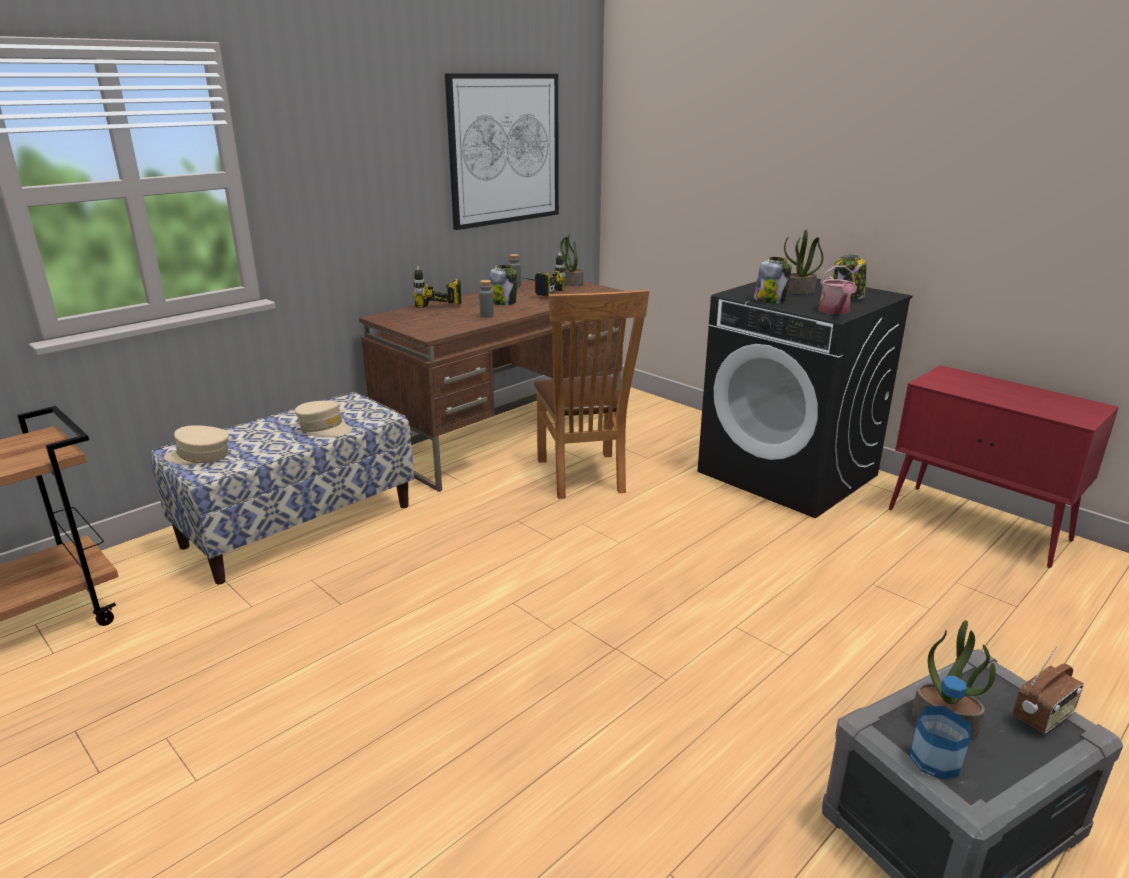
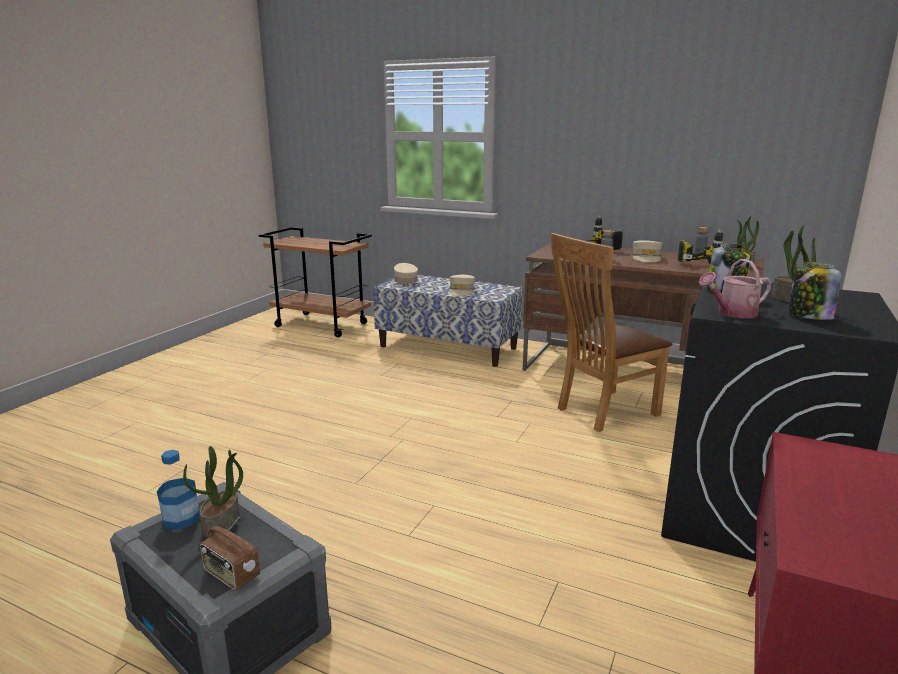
camera: 70 degrees right, 5 degrees down
(503, 302) = (646, 258): jar -> beige cap
(504, 150) = (721, 135): picture -> none

